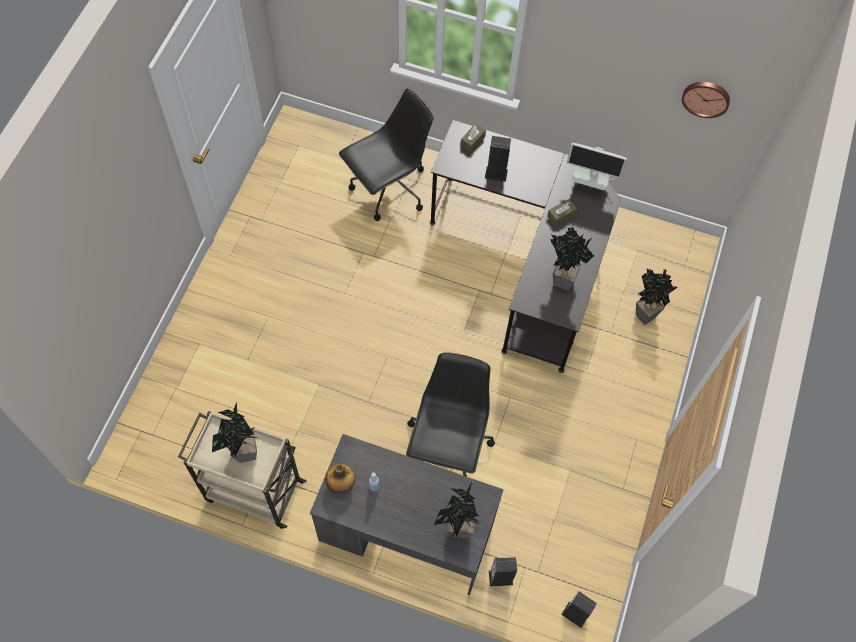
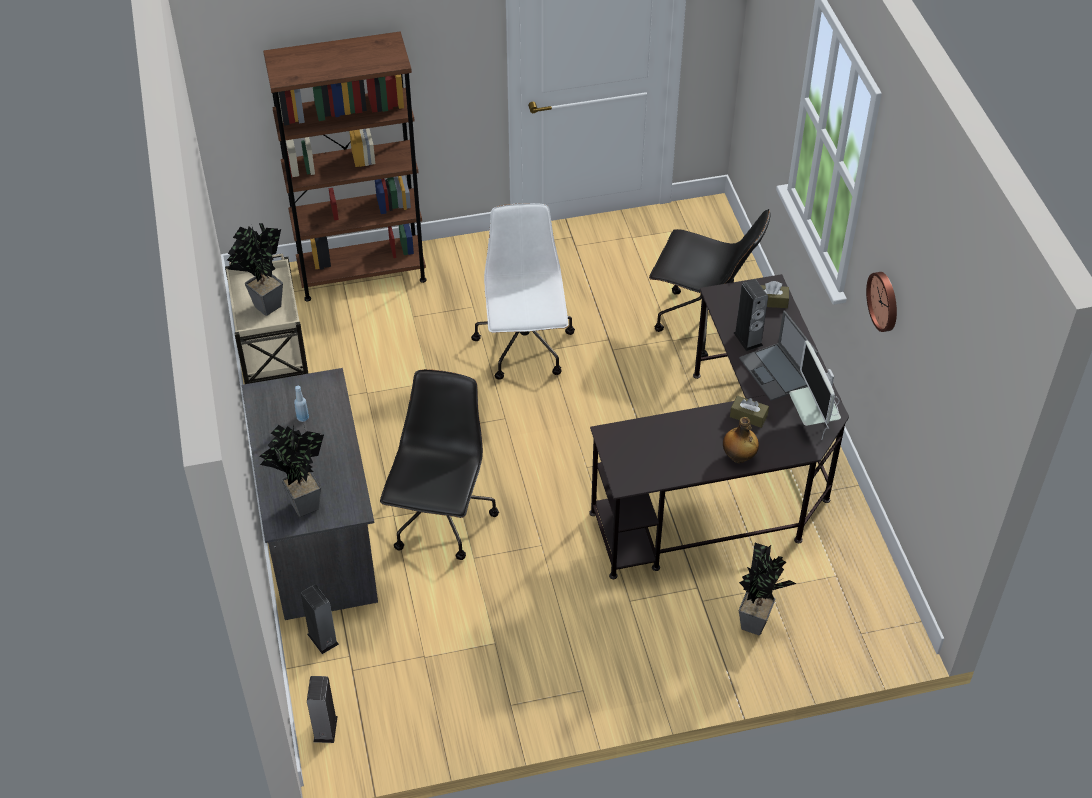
camera: 60 degrees right, 15 degrees down
(175, 369) = (362, 273): none -> brown bookcase
(332, 306) = (525, 347): none -> white office chair
(341, 484) = (288, 392): bottle -> bottle (738, 457)
(448, 447) = (440, 520): black office chair -> black office chair turned 60 degrees counterclockwise
(535, 177) = (776, 372): none -> laptop
(560, 279) = (665, 452): potted plant -> none
(706, 98) = (950, 390): wall clock -> wall clock (884, 301)

